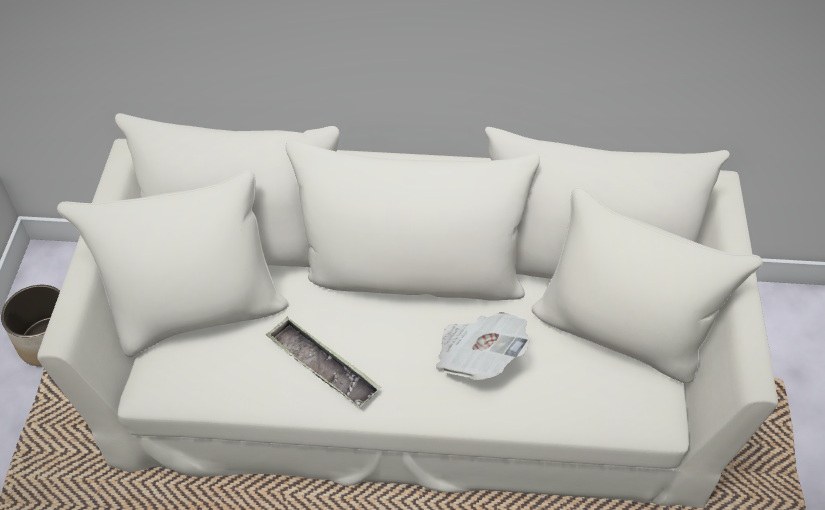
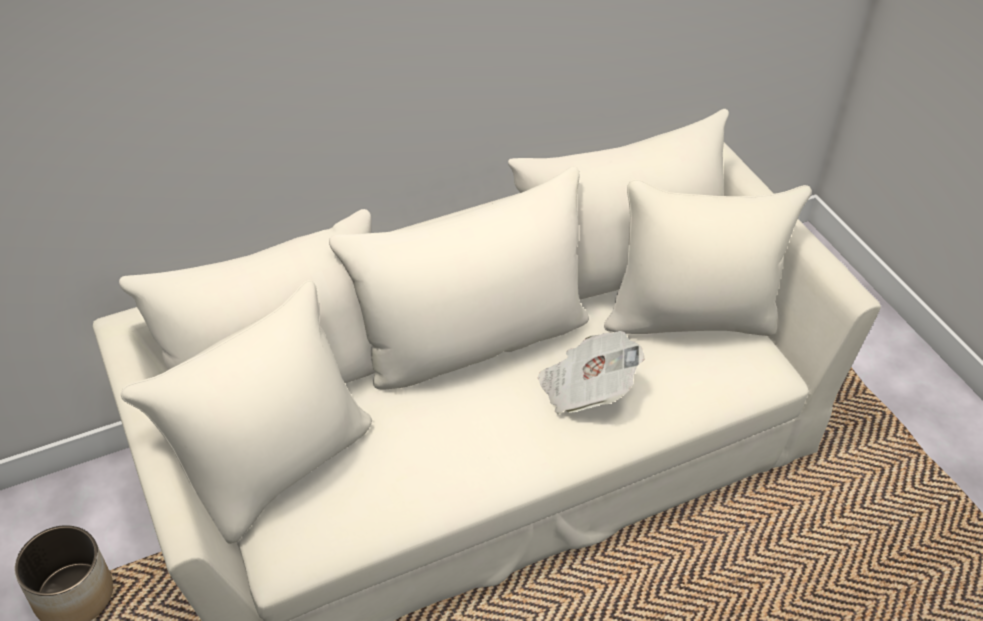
camera: 30 degrees left, 5 degrees down
(323, 366) = (446, 461): tray -> none

